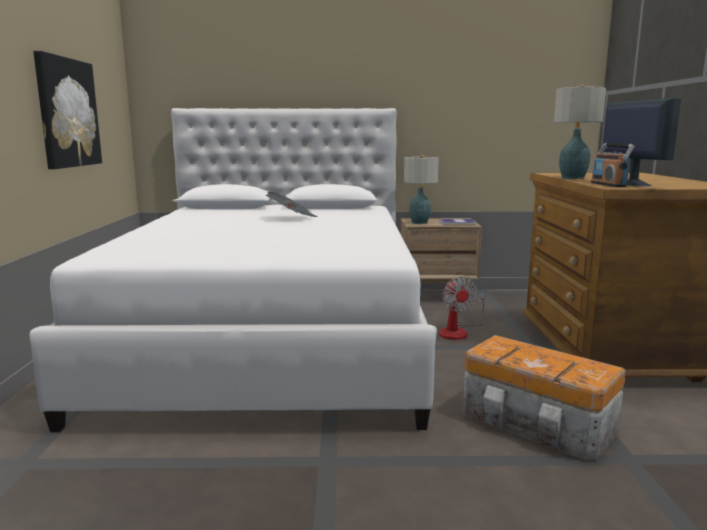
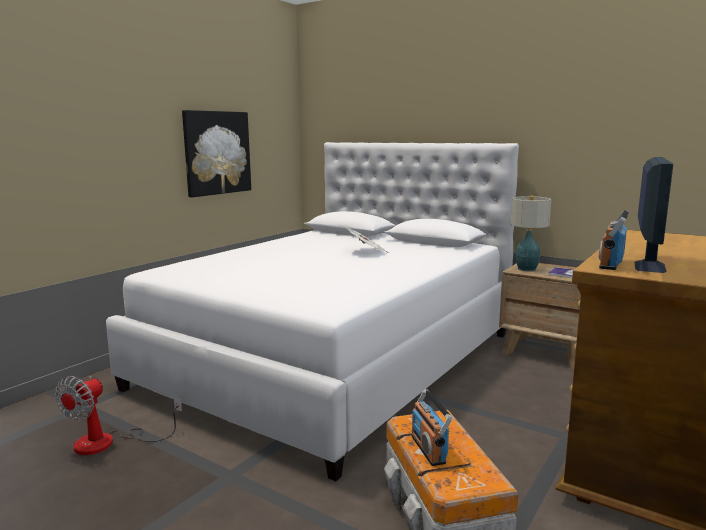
camera: 35 degrees right, 0 degrees up
(458, 331) = (510, 397): fan -> fan (108, 442)
(534, 362) = (429, 449): none -> radio
(573, 178) = (625, 245): table lamp -> none

